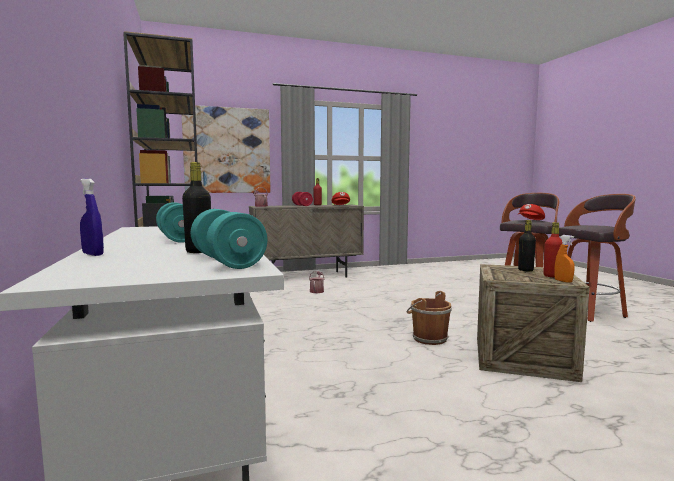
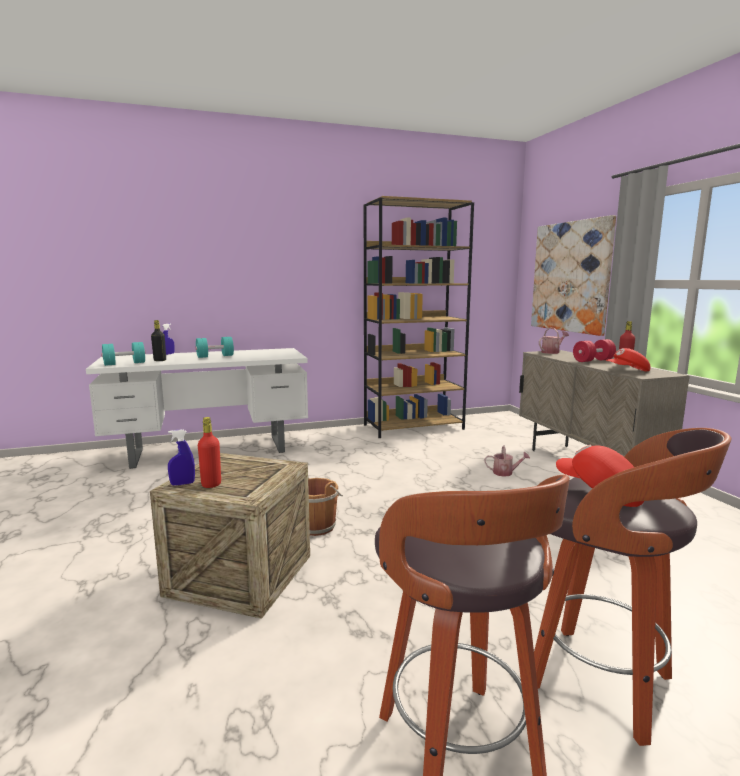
camera: 90 degrees right, 5 degrees up
(525, 270) = (254, 478): black bottle -> none
(563, 281) = (182, 484): orange spray bottle -> blue spray bottle

